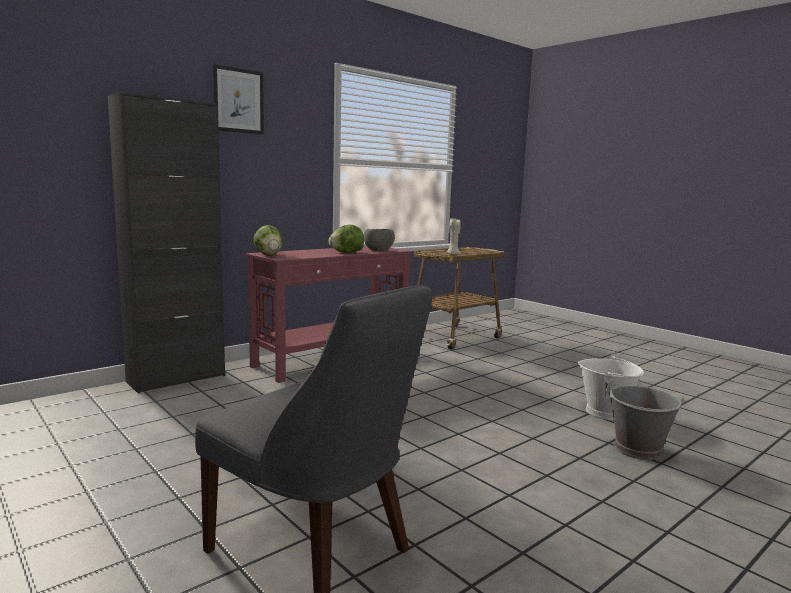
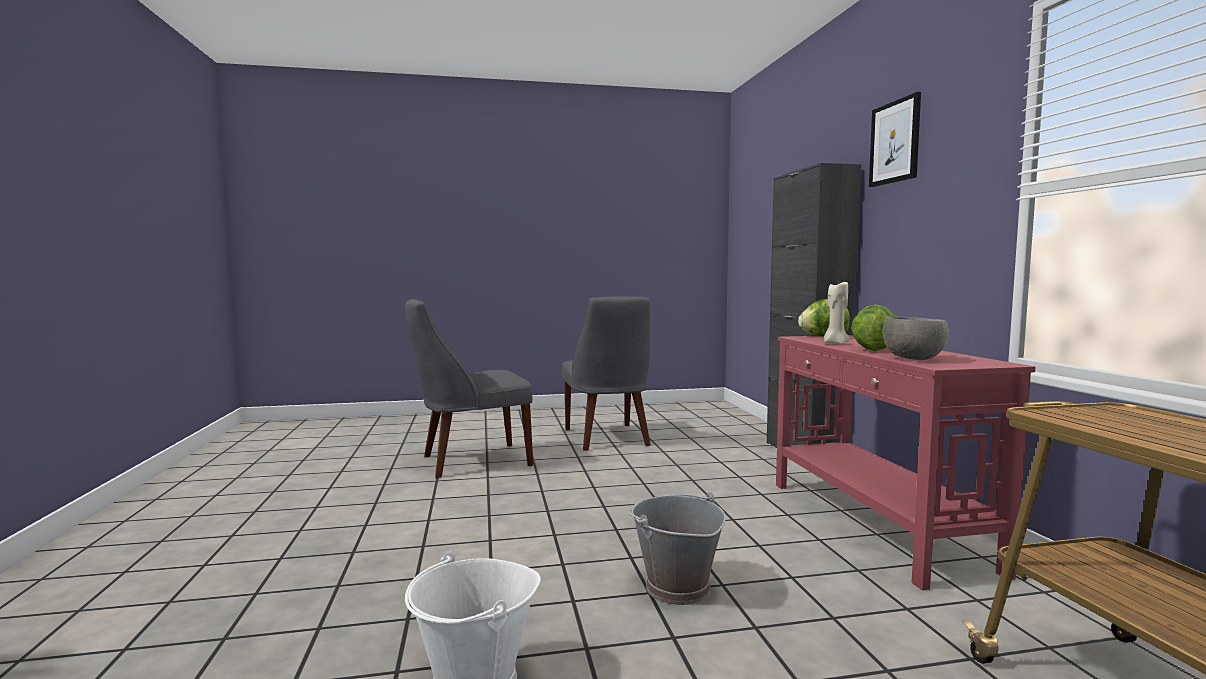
camera: 120 degrees right, 5 degrees down
(134, 478) = (607, 438): none -> grey chair
(453, 254) = (1058, 416): beige candle -> beige candle (835, 343)
(638, 449) = (360, 632): grey bucket -> grey bucket (676, 588)

